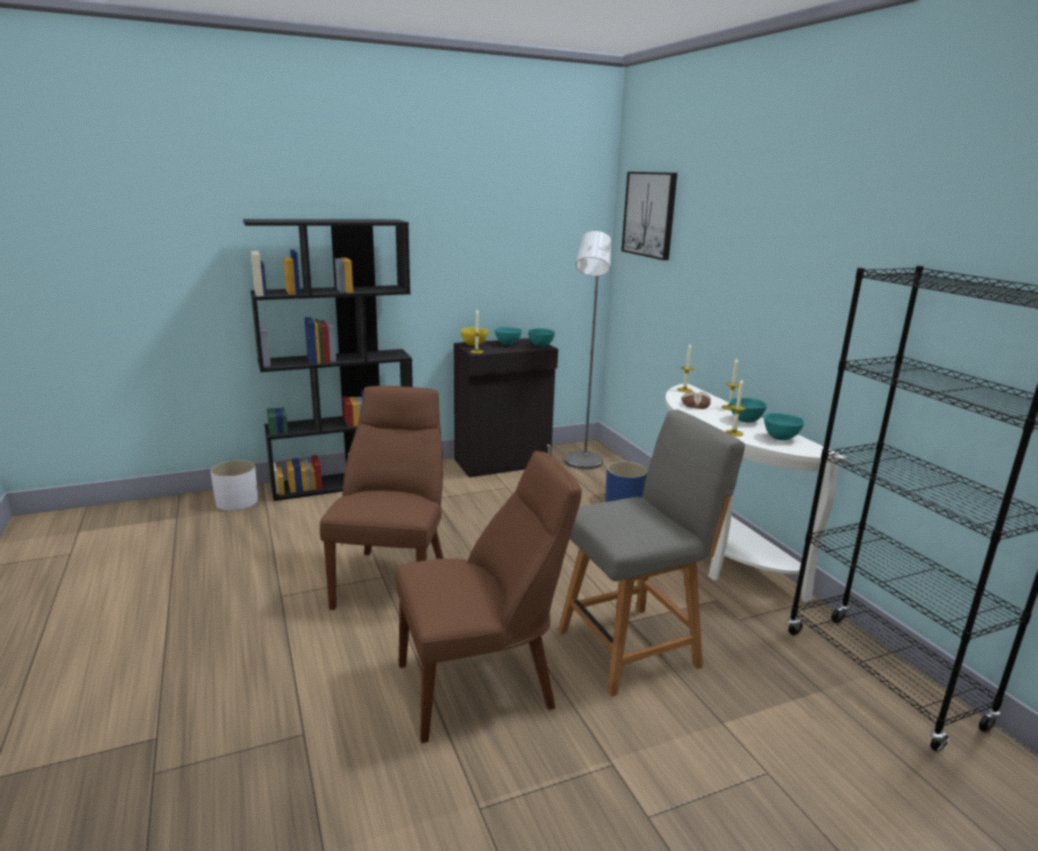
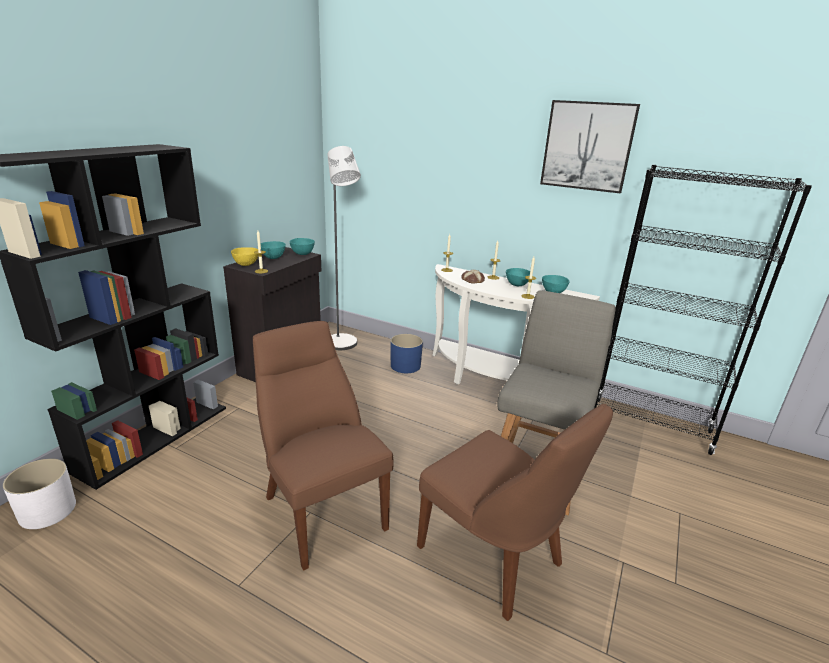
camera: 40 degrees left, 5 degrees up
(482, 685) = (494, 559): brown chair -> brown chair turned 105 degrees clockwise
(650, 214) = (372, 129): picture -> picture (587, 146)

